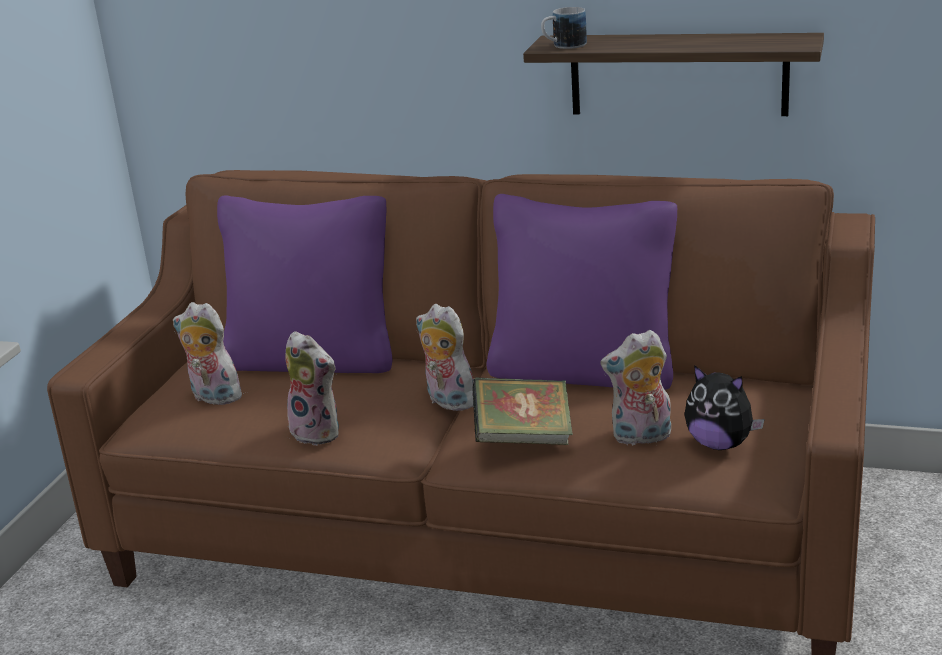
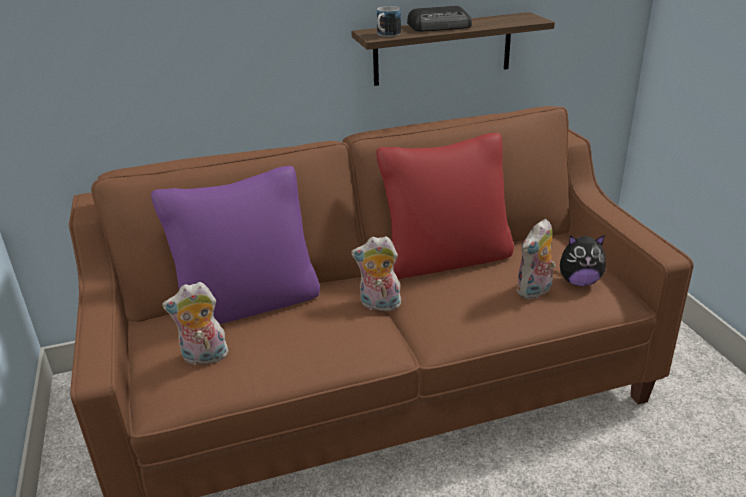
camera: 35 degrees left, 5 degrees up
(319, 432) = (321, 357): plush toy -> none
(523, 438) = (468, 315): book -> none
(584, 371) = (446, 259): purple pillow -> red pillow
(654, 41) = (440, 26): none -> radio

